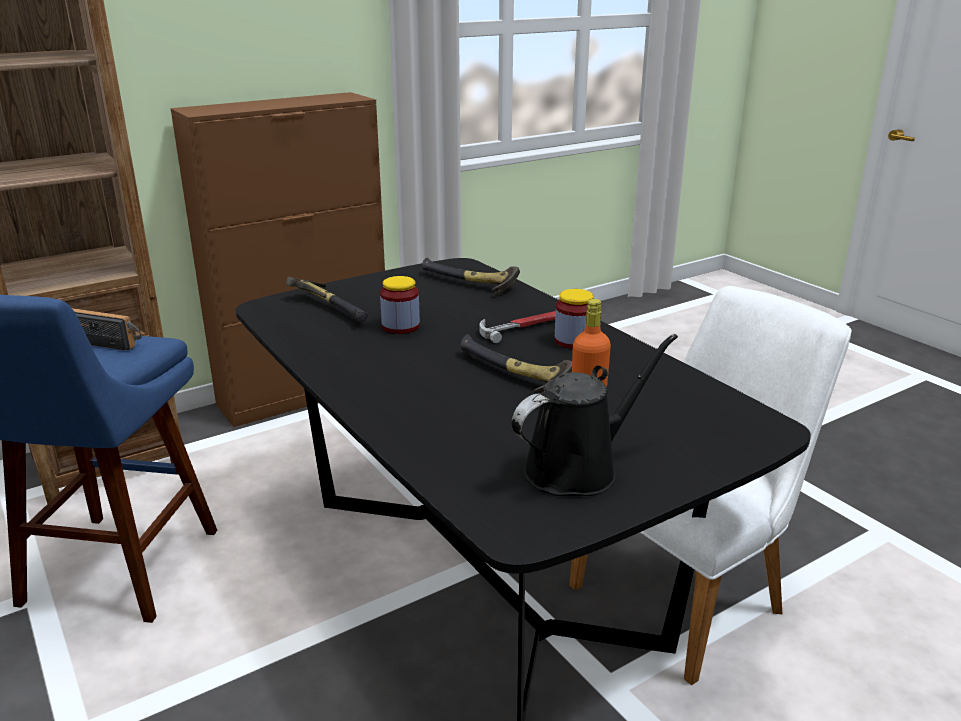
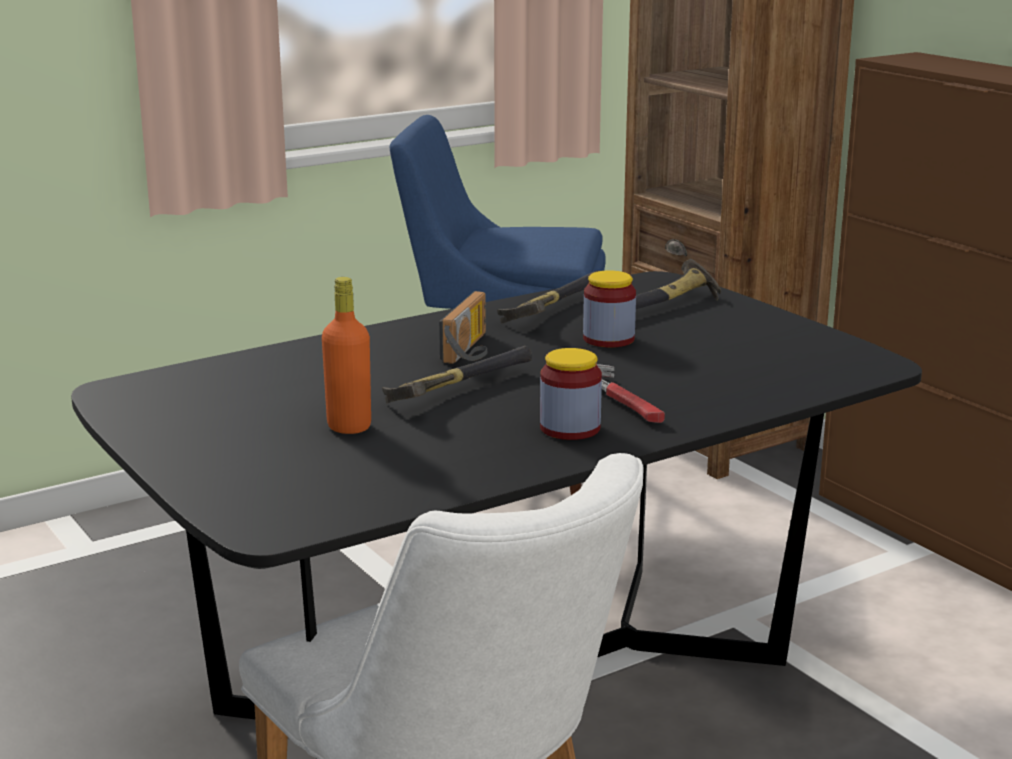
camera: 90 degrees right, 5 degrees down
(108, 341) = (556, 242): radio -> radio (472, 349)
(468, 285) = (785, 370): hammer -> hammer (549, 311)
(578, 468) = (218, 417): black watering can -> none

